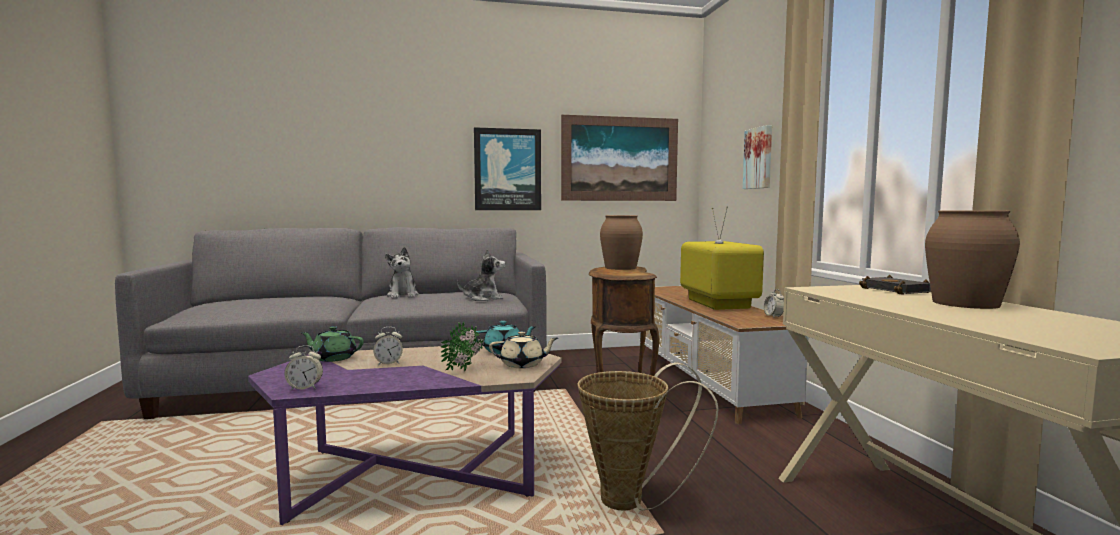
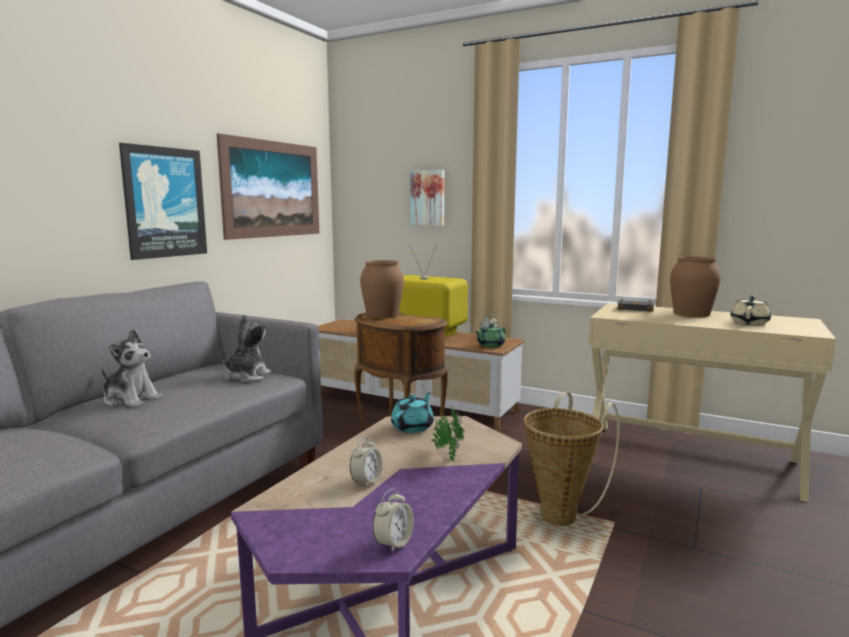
camera: 50 degrees left, 5 degrees up
(333, 358) = (287, 504): green teapot -> green teapot (490, 345)
(523, 364) = (468, 433): beige teapot -> beige teapot (749, 323)

